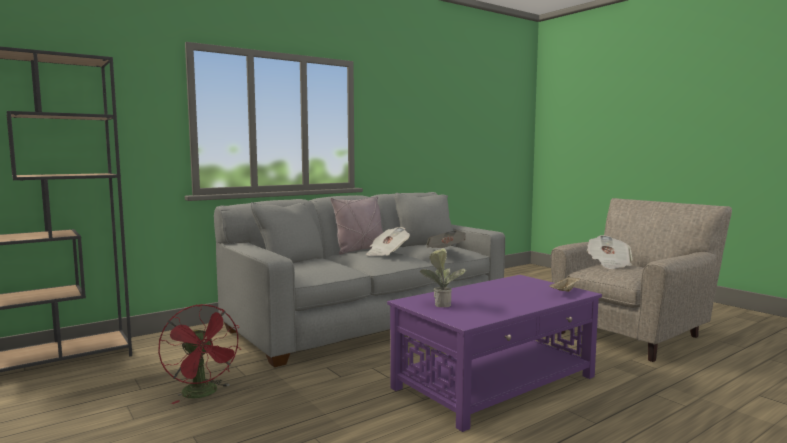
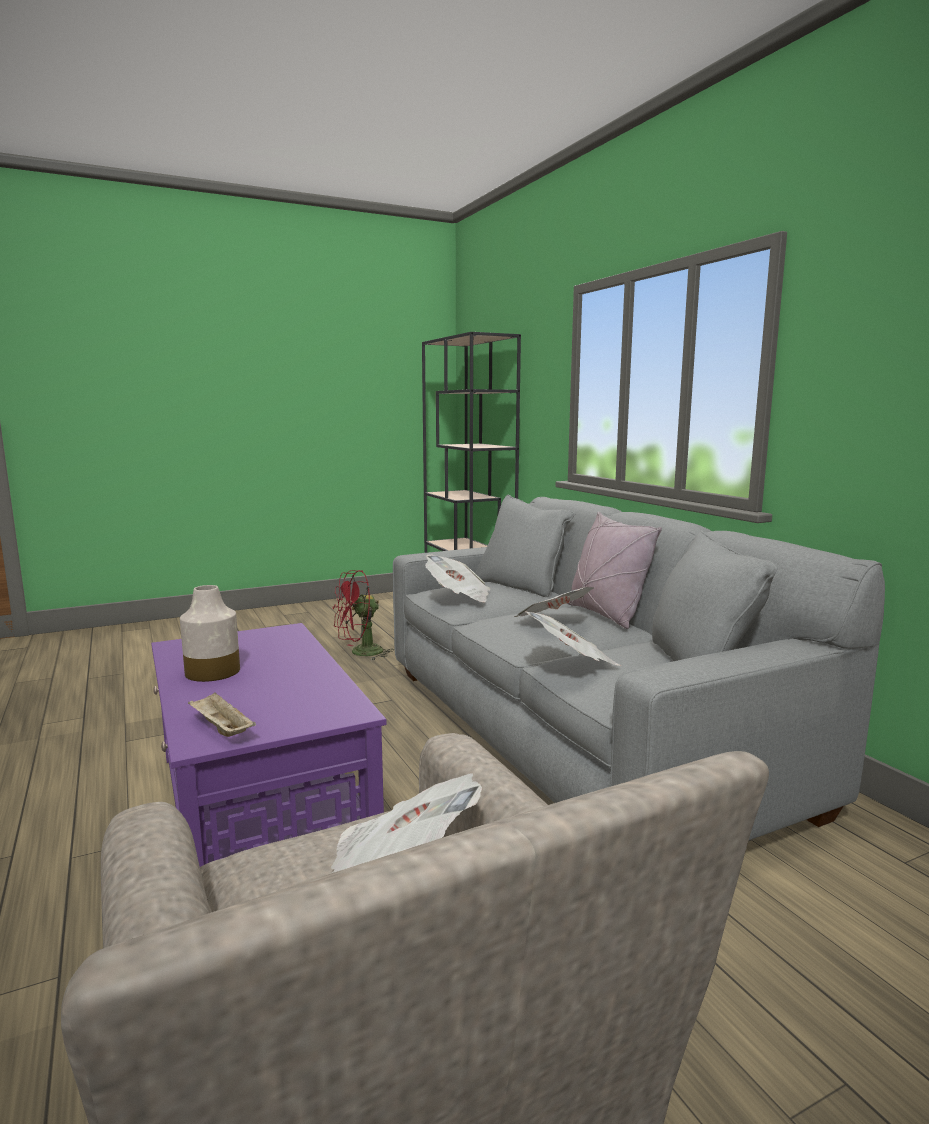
camera: 100 degrees right, 5 degrees up
(333, 267) = (459, 596): none -> newspaper
(441, 304) = (257, 643): potted plant -> none
(501, 304) = (213, 671): none -> beige vase

